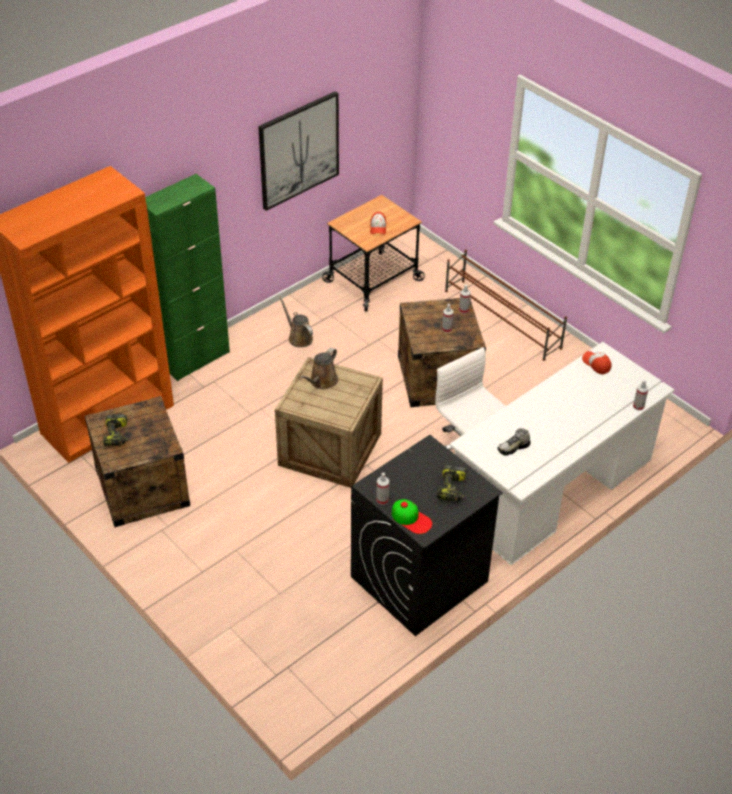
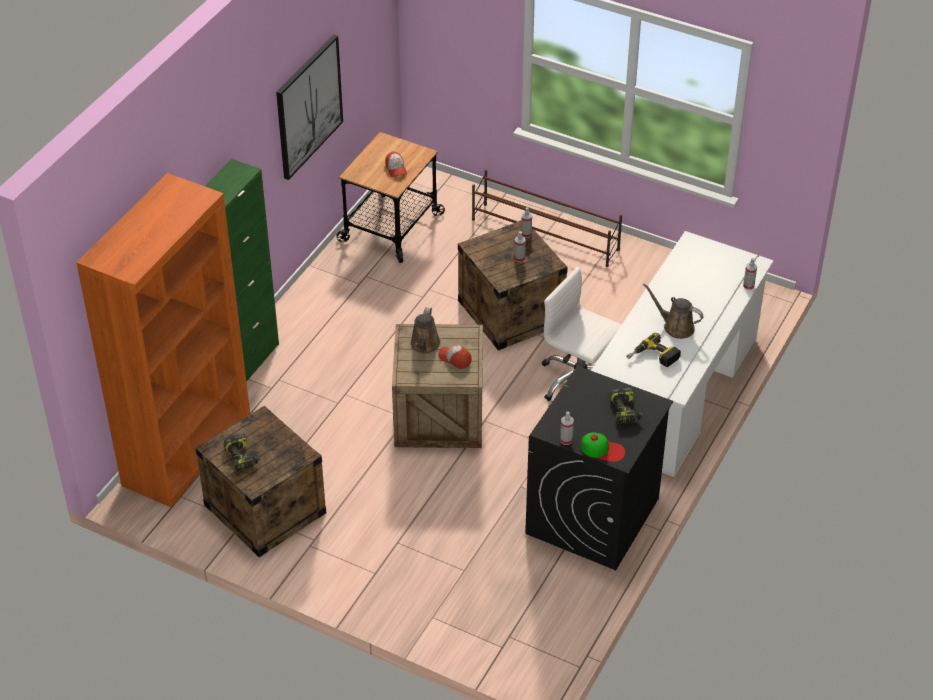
camera: 20 degrees left, 0 degrees up
(298, 337) = (344, 309): brown watering can -> brown watering can (675, 326)
(513, 448) = (653, 358): shoe -> power drill
(596, 364) = (690, 255): cap -> cap (455, 359)

